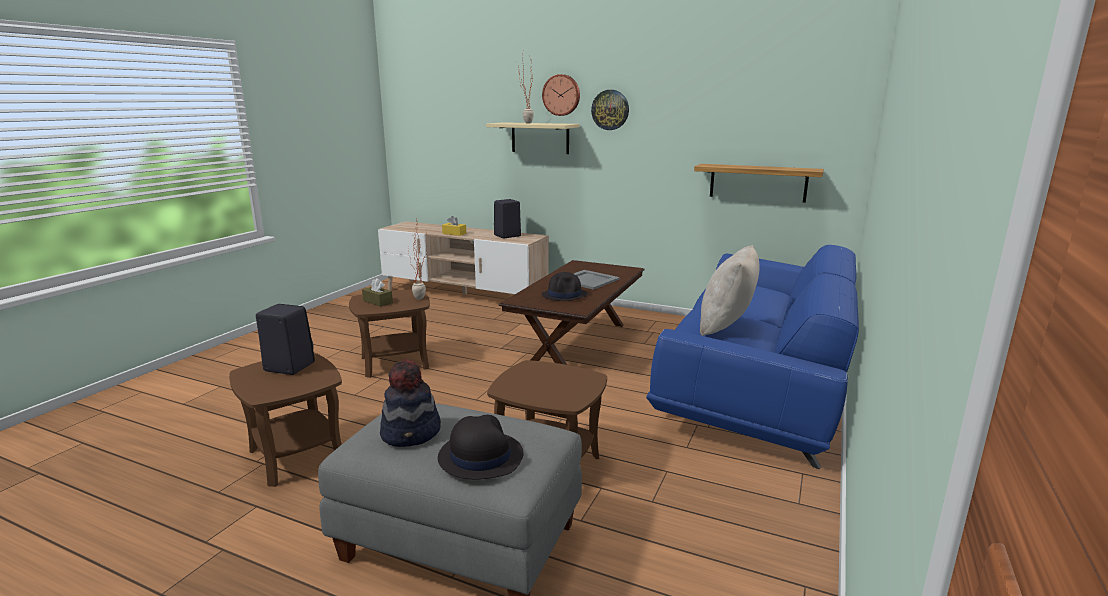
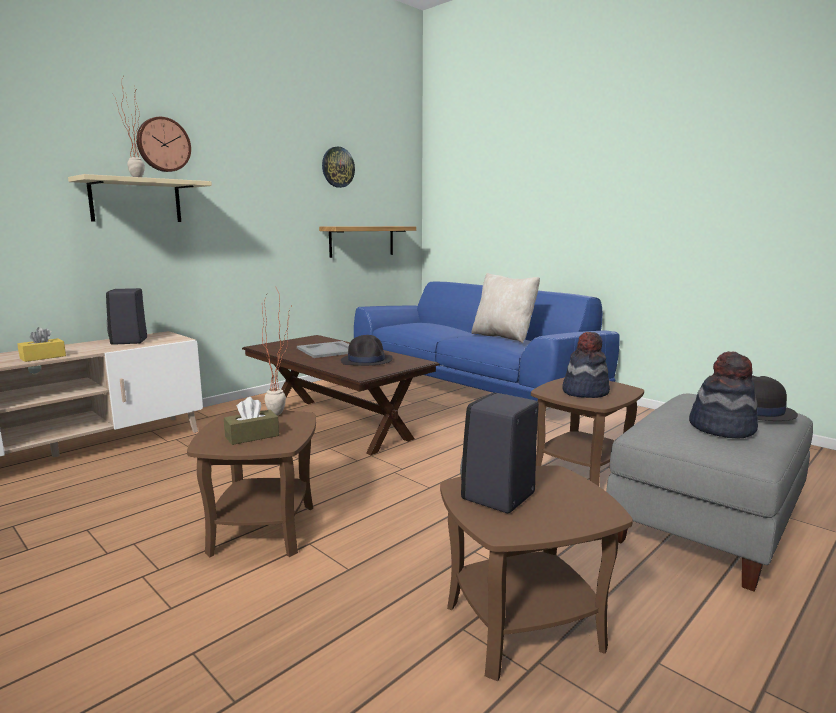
camera: 70 degrees left, 5 degrees down
(540, 381) = (584, 392): none -> hat
(610, 110) = (227, 168): wall clock -> wall clock (337, 167)

